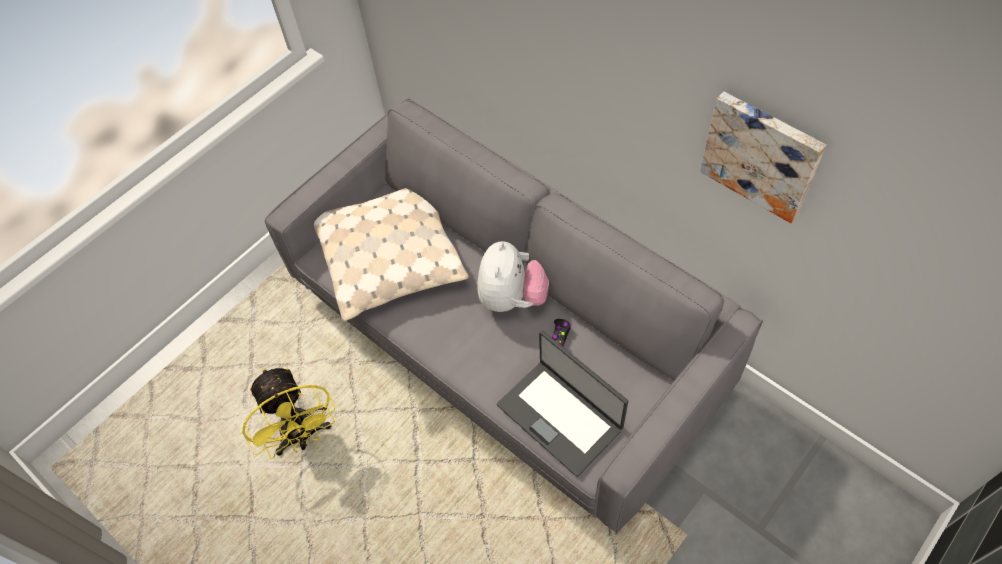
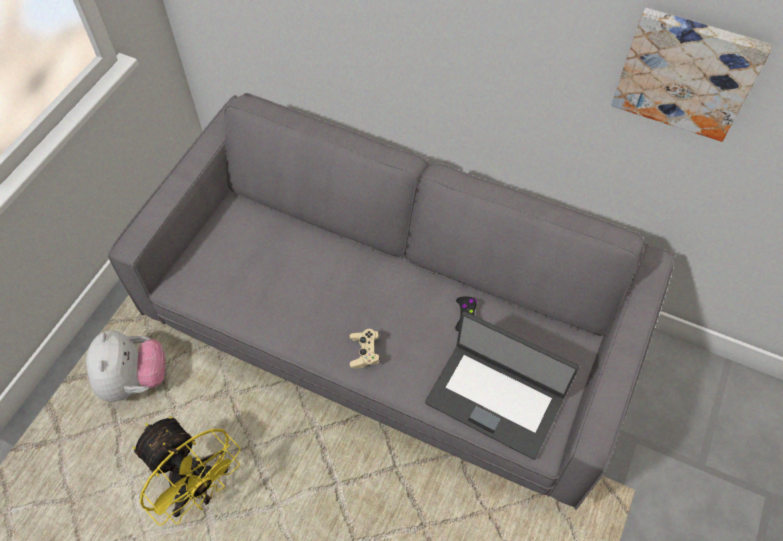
camera: 20 degrees left, 0 degrees up
(392, 257) = (260, 269): beige pillow -> none
(459, 349) = (365, 352): none -> beige game controller
(512, 297) = (404, 284): plush toy -> plush toy (134, 380)

